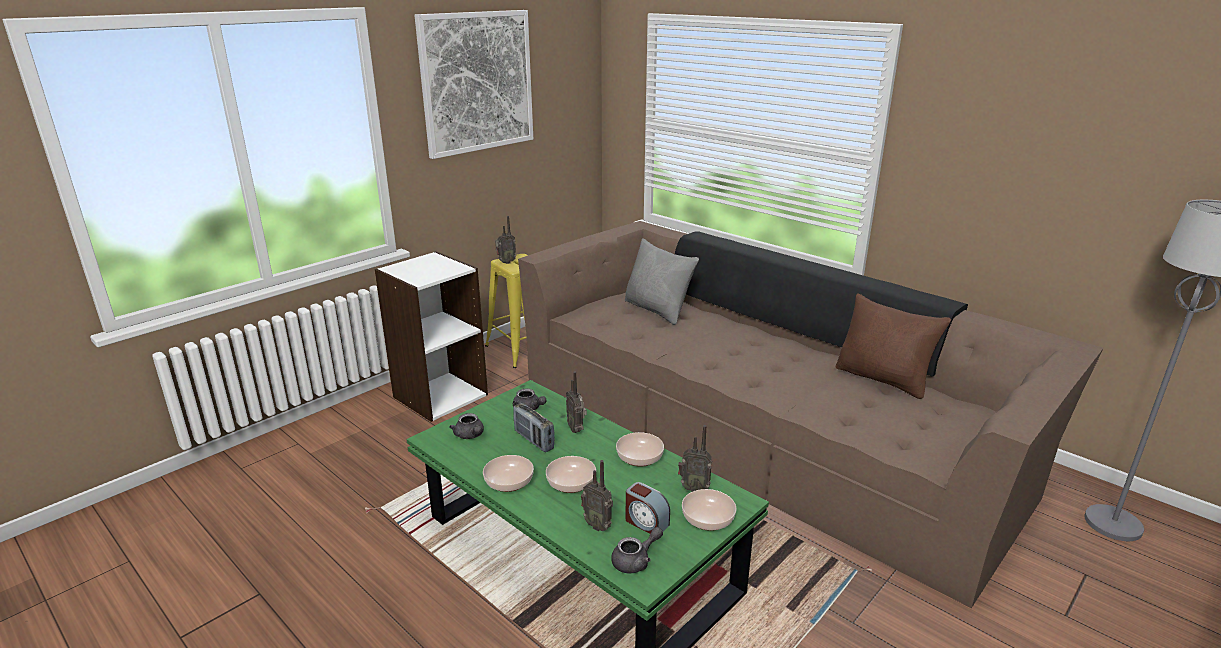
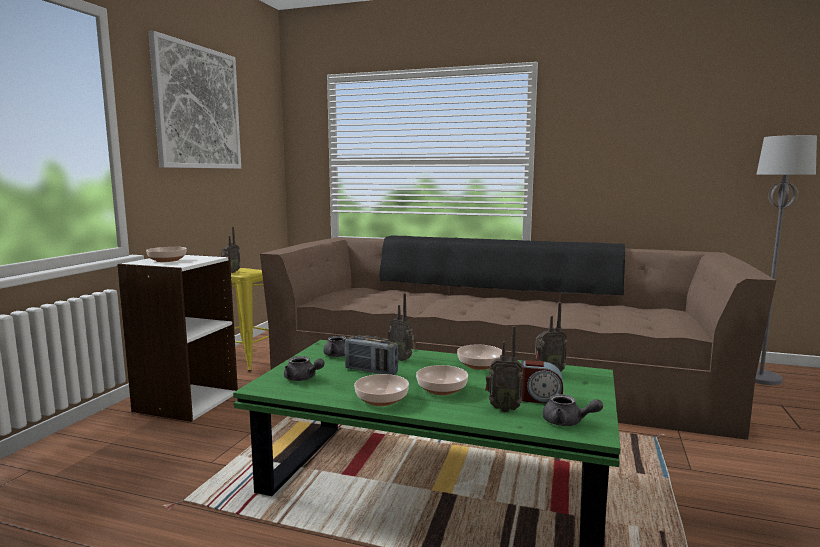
camera: 25 degrees left, 15 degrees down
(636, 561) = (567, 422): grey teapot -> grey teapot turned 90 degrees clockwise
(657, 310) = (384, 293): grey pillow -> none
(707, 519) = (585, 387): bowl -> bowl (167, 260)
(883, 379) = (589, 305): brown pillow -> none

